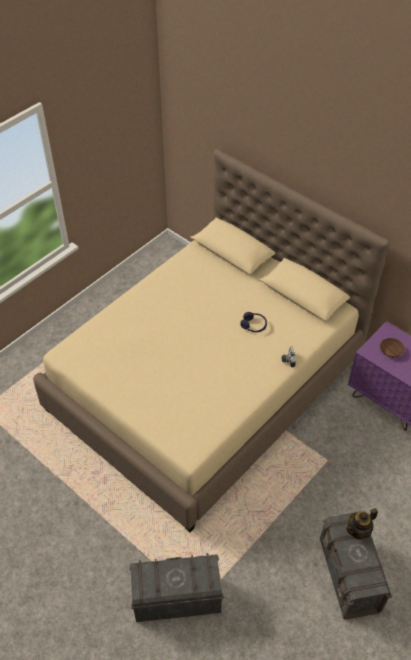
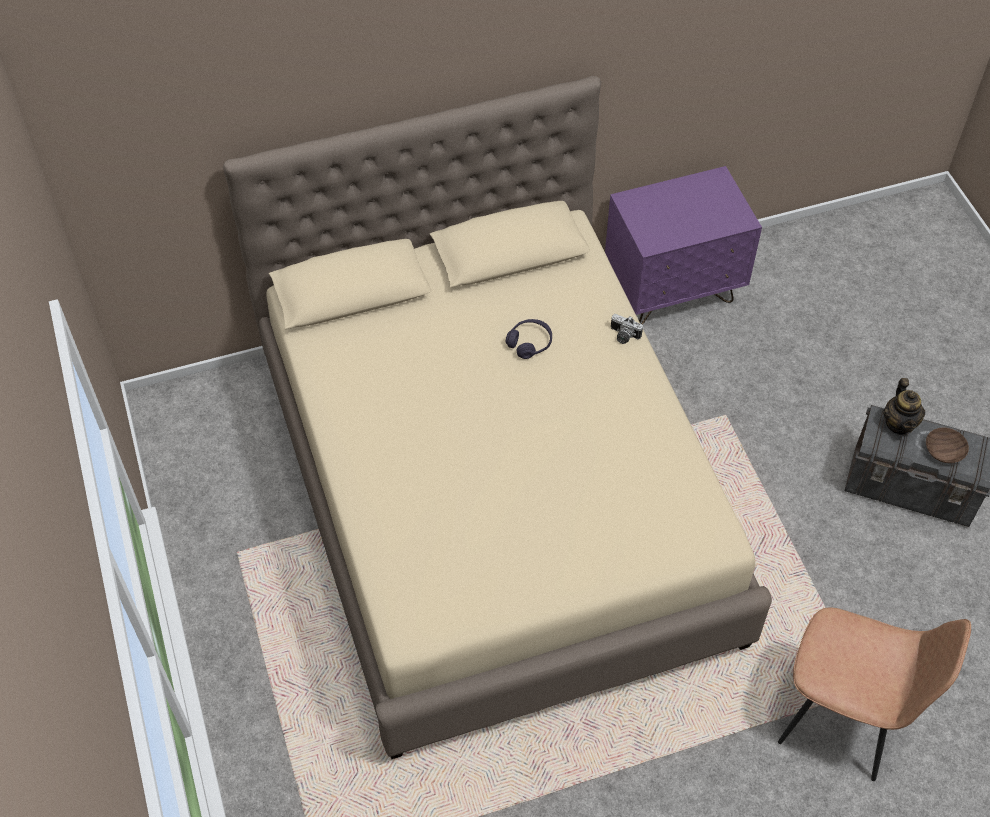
camera: 60 degrees left, 5 degrees up
(176, 598) = (845, 715): grey storage box -> brown chair
(390, 350) = (666, 219): brown bowl -> brown bowl (943, 451)

